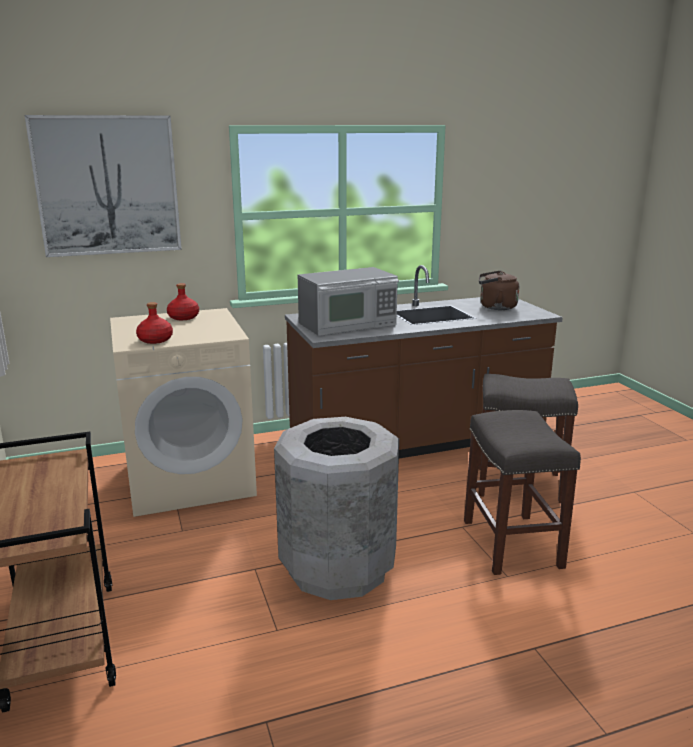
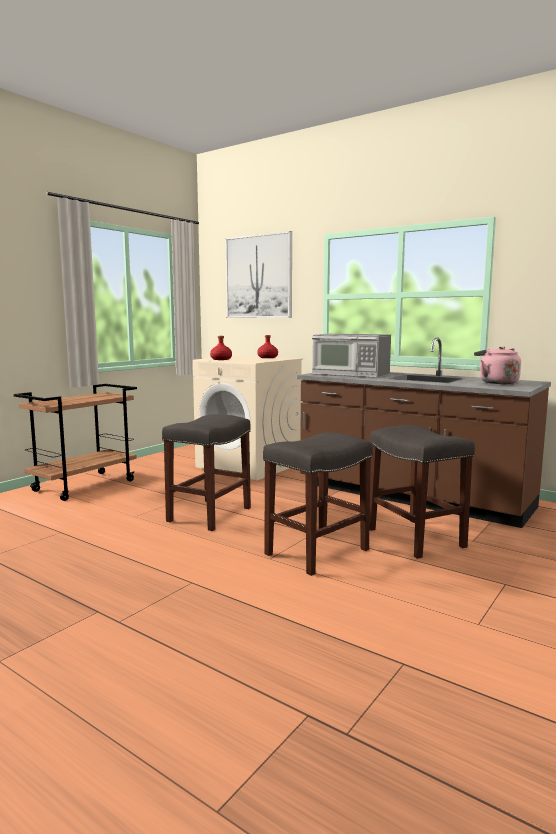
camera: 55 degrees right, 10 degrees down
(337, 568) = (210, 514): grey trash can -> grey stool
(495, 307) = (496, 382): brown kettle -> pink kettle

